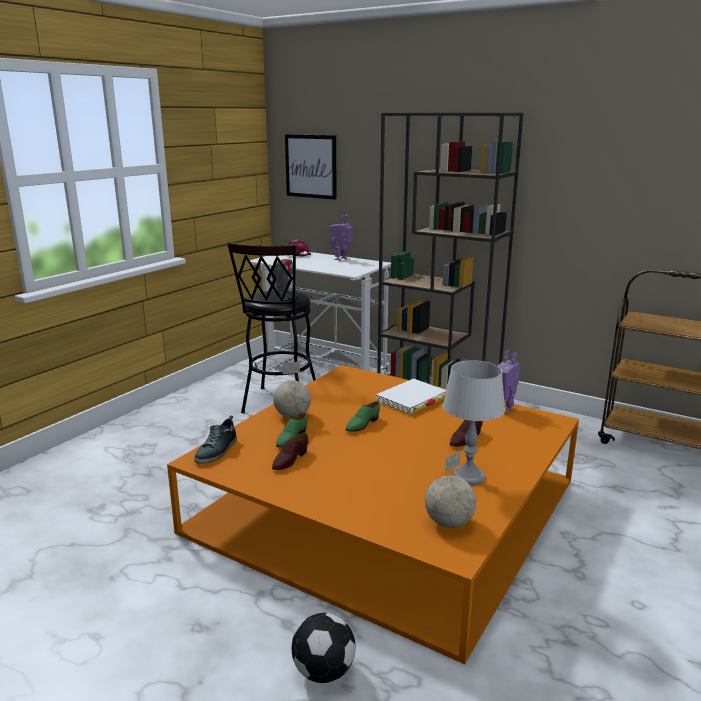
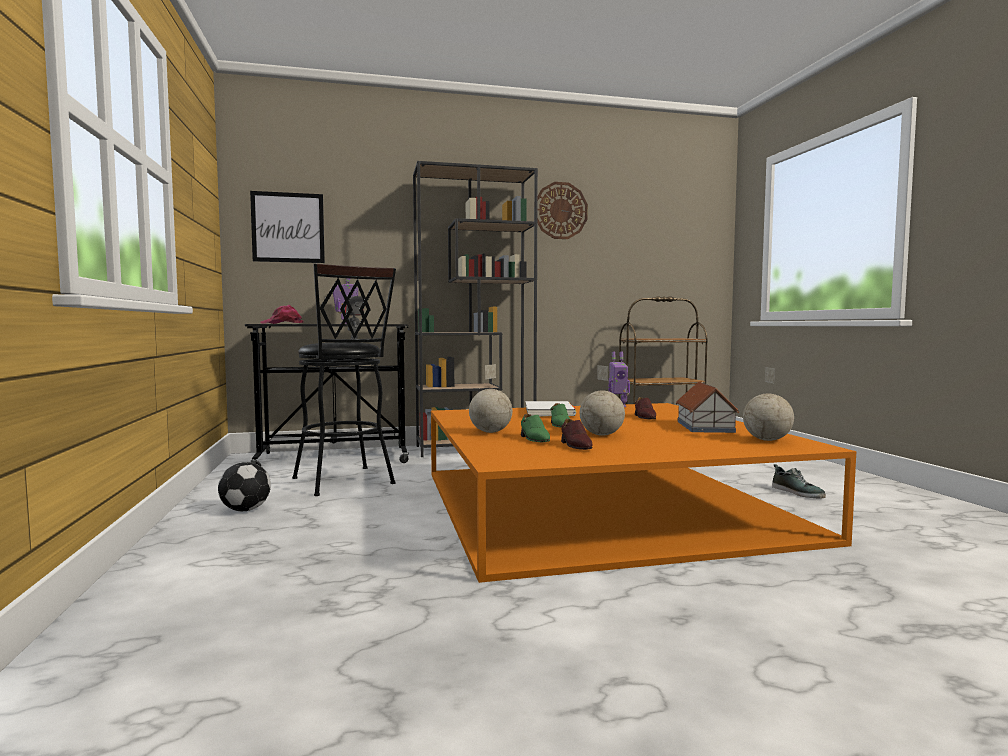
camera: 45 degrees left, 15 degrees down
(217, 451) = (497, 456): shoe -> shoe (798, 492)
(322, 372) = (334, 458): white desk -> black desk
(323, 672) = (816, 590): football -> football (245, 510)
(349, 452) = (601, 435): none -> globe
(469, 477) = (705, 426): grey table lamp -> toy house
(571, 146) = (560, 210): none -> wall clock

